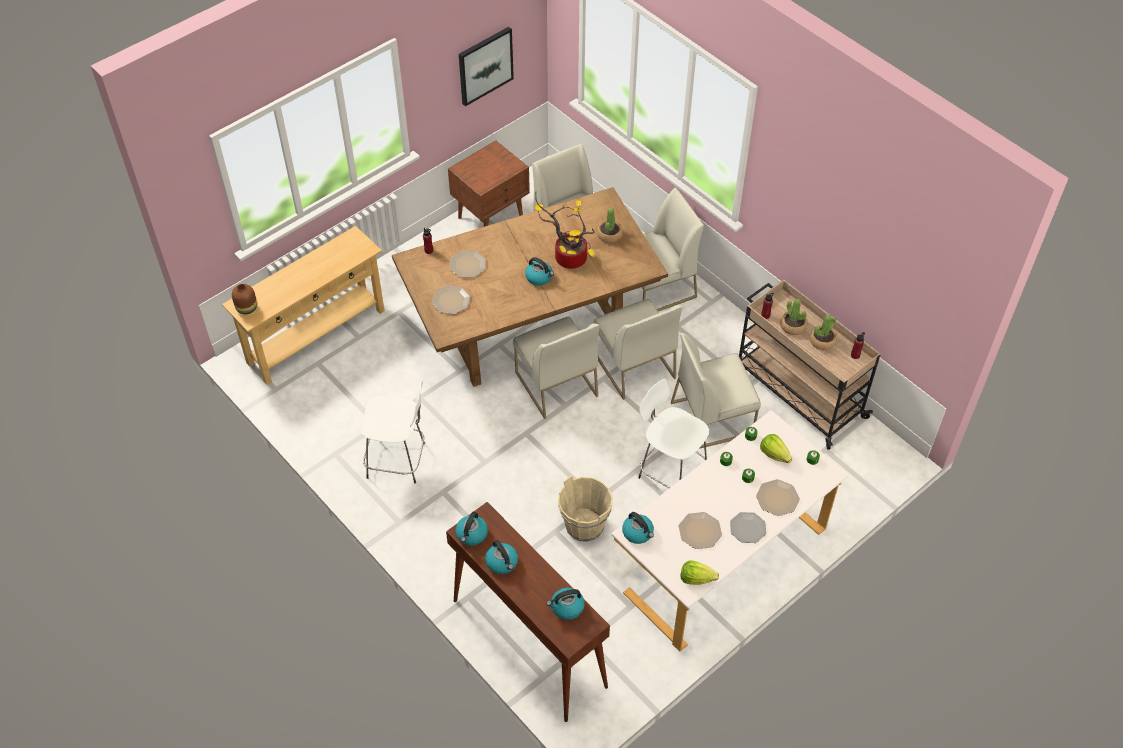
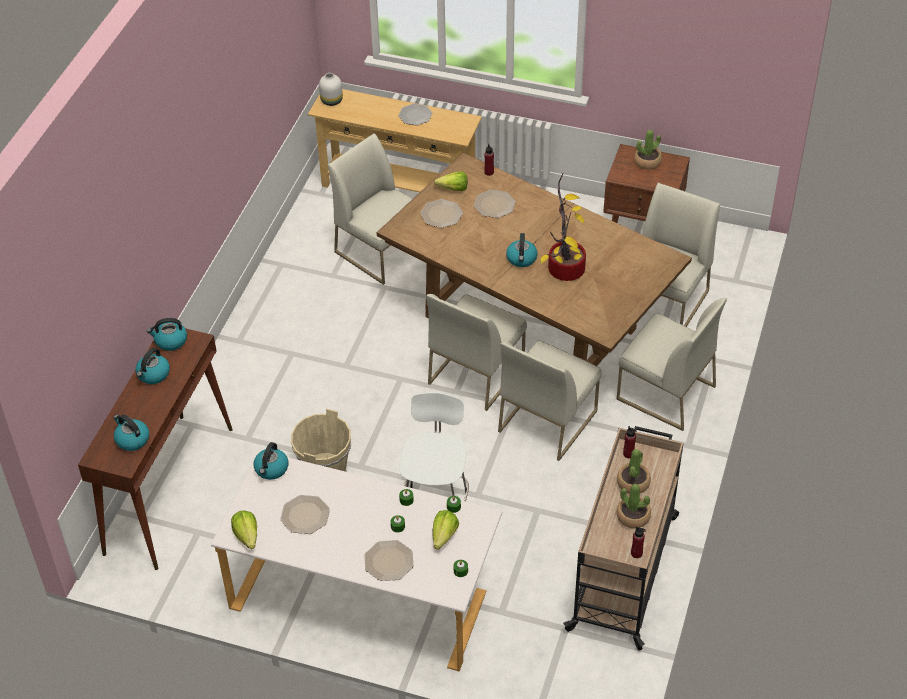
camera: 60 degrees right, 5 degrees down
(246, 307) = (332, 100): brown vase -> white vase
(398, 460) = (304, 307): white stool -> none
(427, 281) = (450, 188): none -> lettuce
(485, 65) = (697, 65): picture -> none
(609, 235) = (622, 283): potted plant -> potted plant (647, 162)
(712, 418) = (531, 513): white chair -> white chair (382, 251)
(747, 528) = (334, 552): plate -> plate (415, 115)

